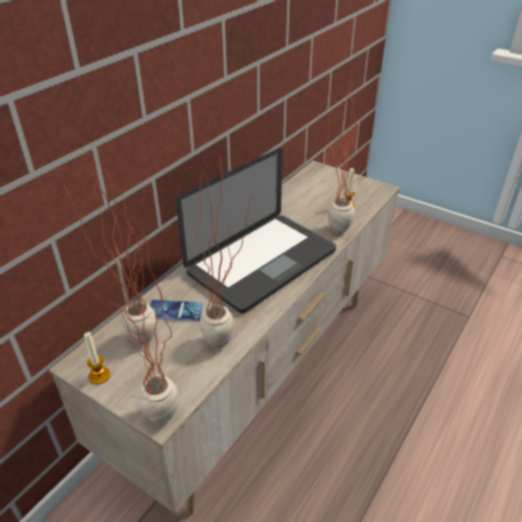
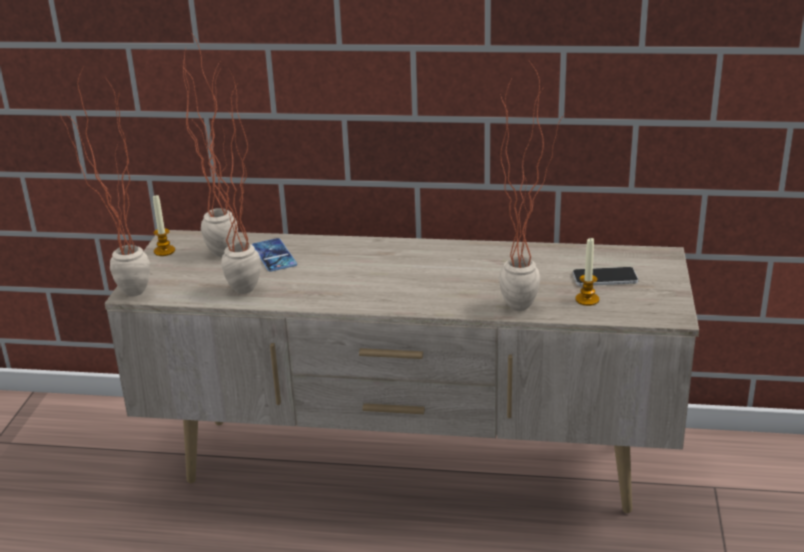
camera: 65 degrees right, 10 degrees down
(262, 262) = (397, 276): laptop -> none
(327, 192) = (605, 278): none -> phone

